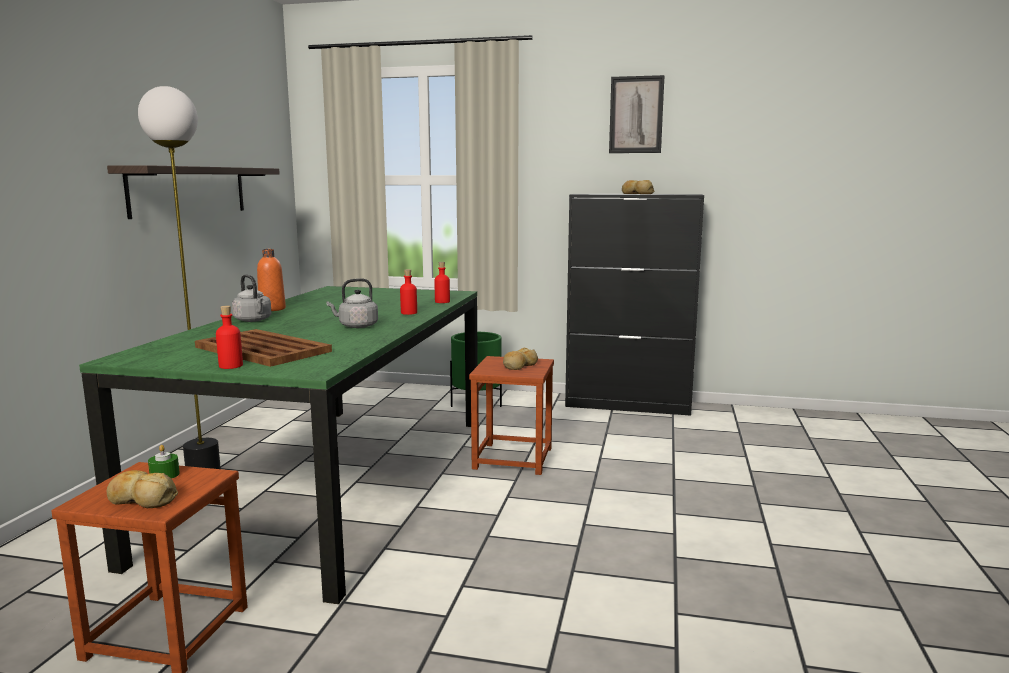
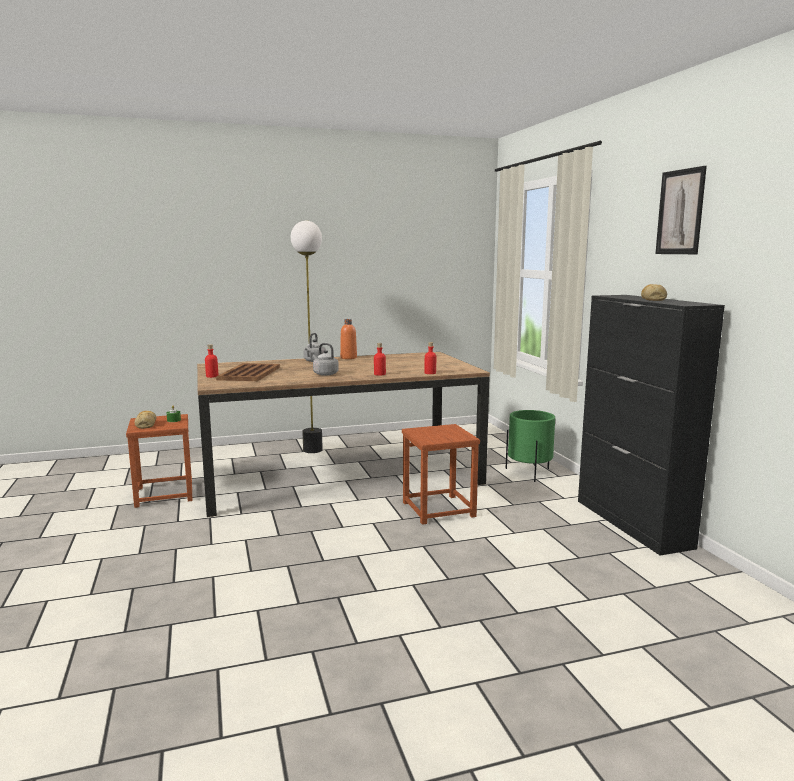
camera: 60 degrees right, 0 degrees up
(189, 190) = (371, 278): shelf -> none
(335, 480) = (341, 475): green dining table -> brown dining table
(519, 365) = (442, 434): bread -> none

